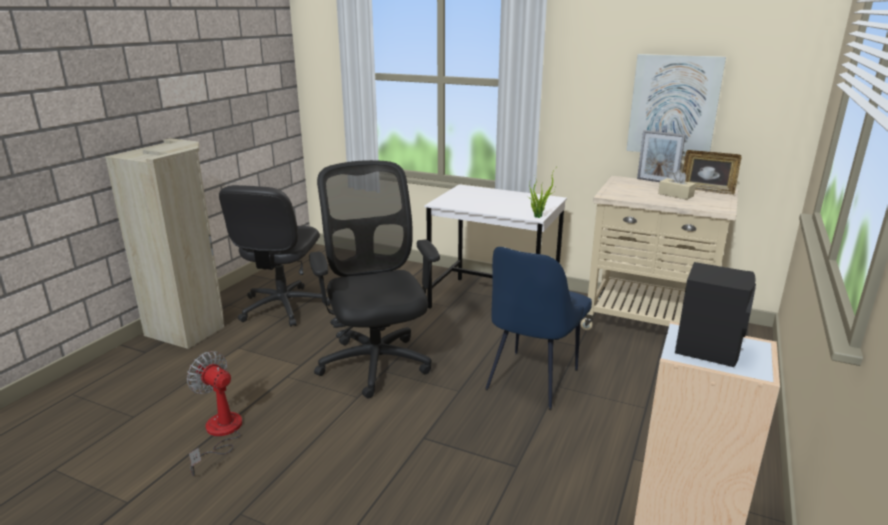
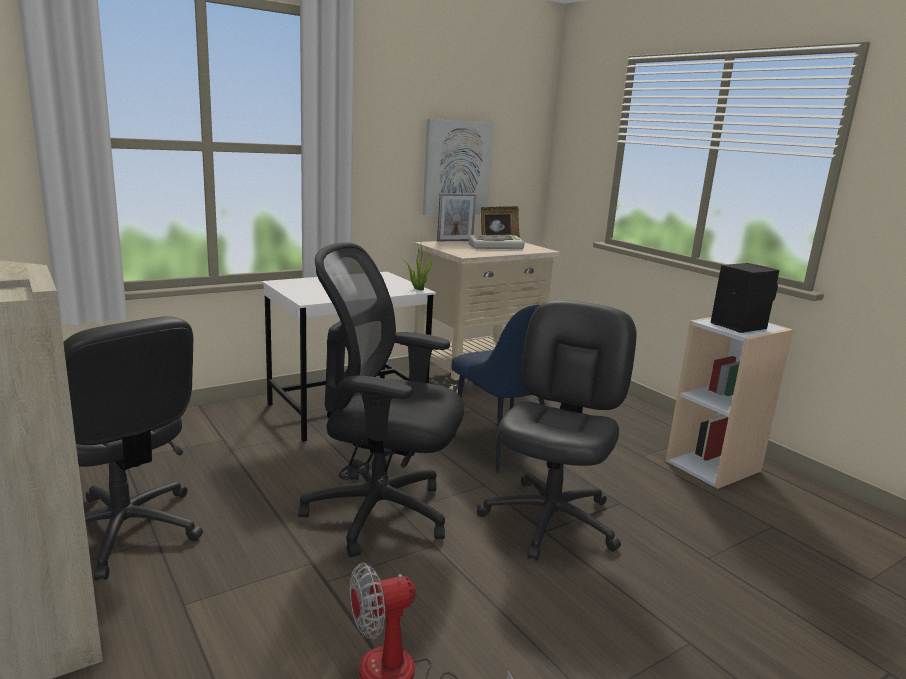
camera: 60 degrees left, 5 degrees down
(443, 436) = (550, 520): none -> black office chair
(675, 195) = (496, 247): beige tissue box -> keyboard

